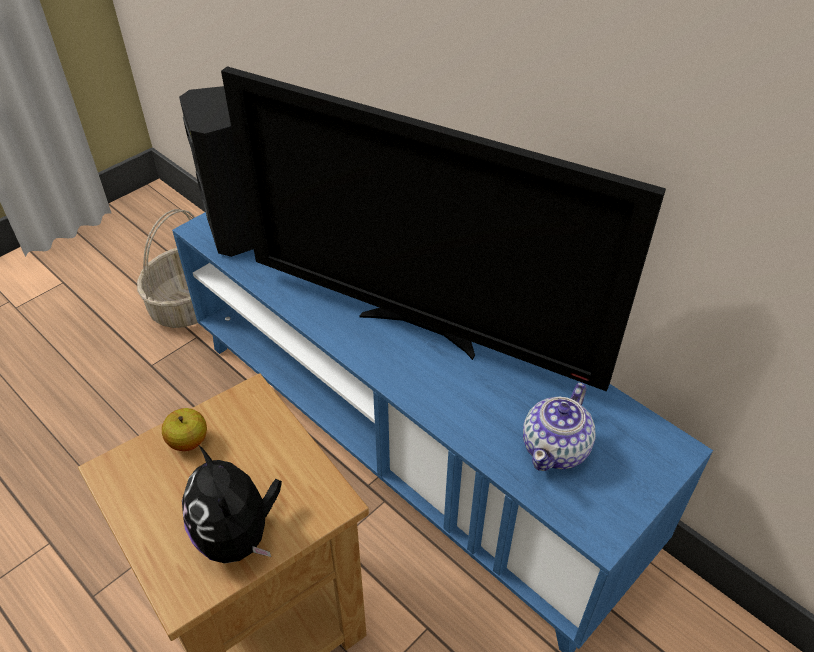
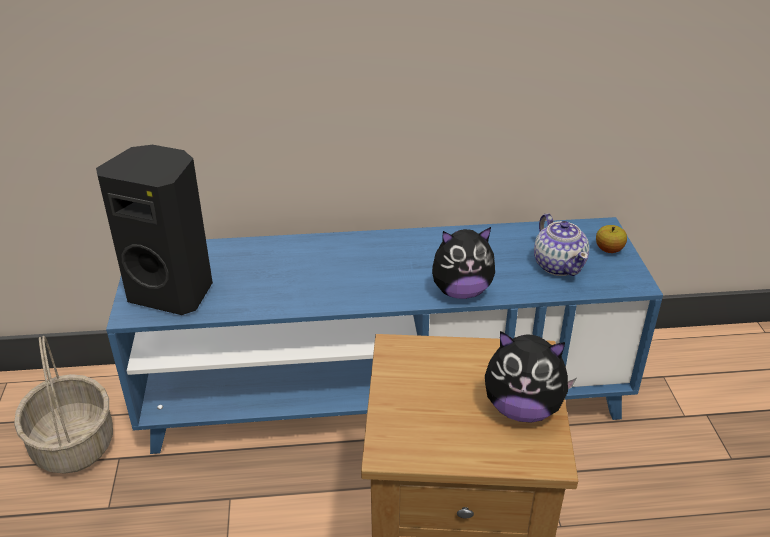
camera: 50 degrees left, 10 degrees down
(188, 441) = (405, 397): apple -> apple (609, 250)
(422, 328) = (397, 263): television -> none
(427, 397) = (461, 291): none -> plush toy

